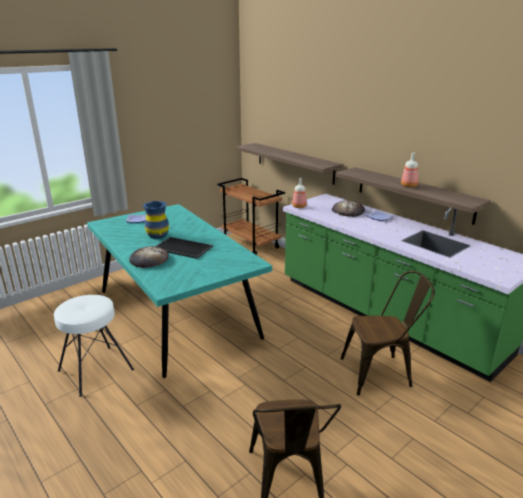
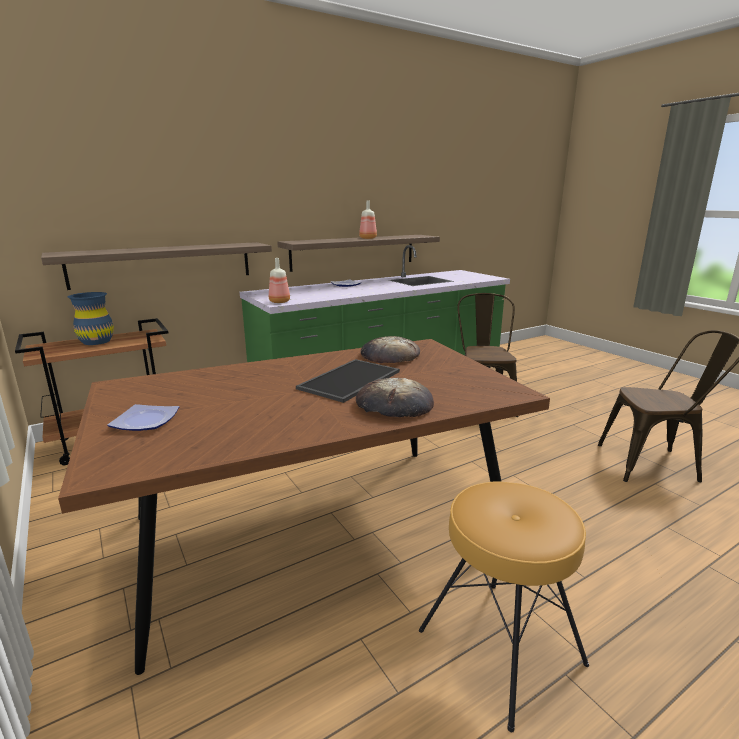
camera: 80 degrees left, 5 degrees down
(95, 370) = (499, 648): white stool -> brown stool
(157, 235) = (270, 399): blue vase -> blue vase (96, 341)
(177, 313) = (319, 530): turquoise dining table -> brown dining table
(348, 211) = (316, 290): bread -> bread (389, 355)

